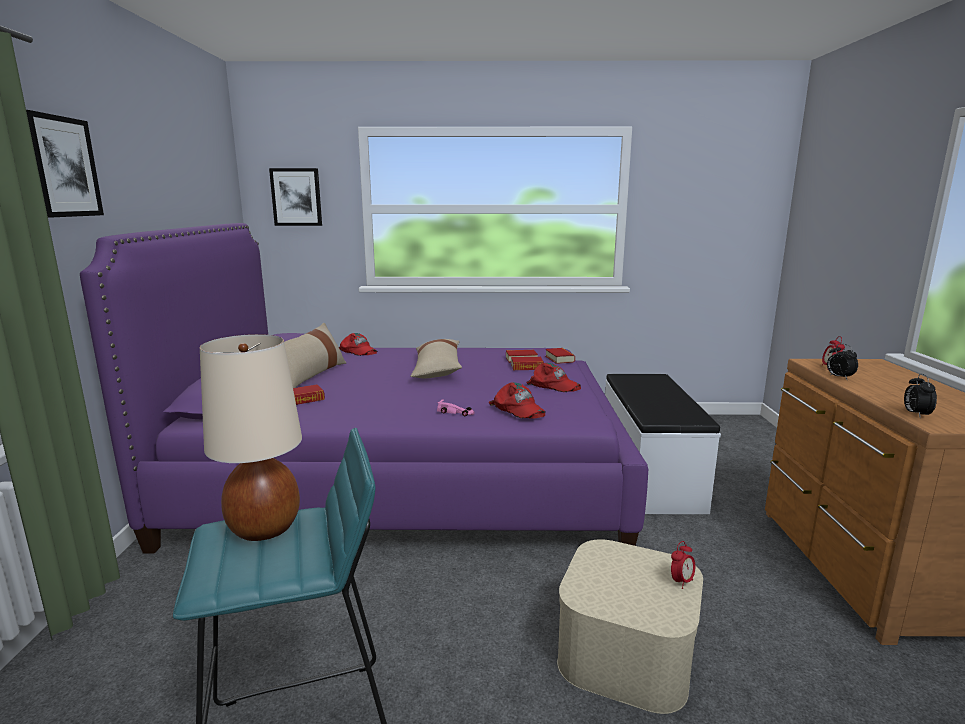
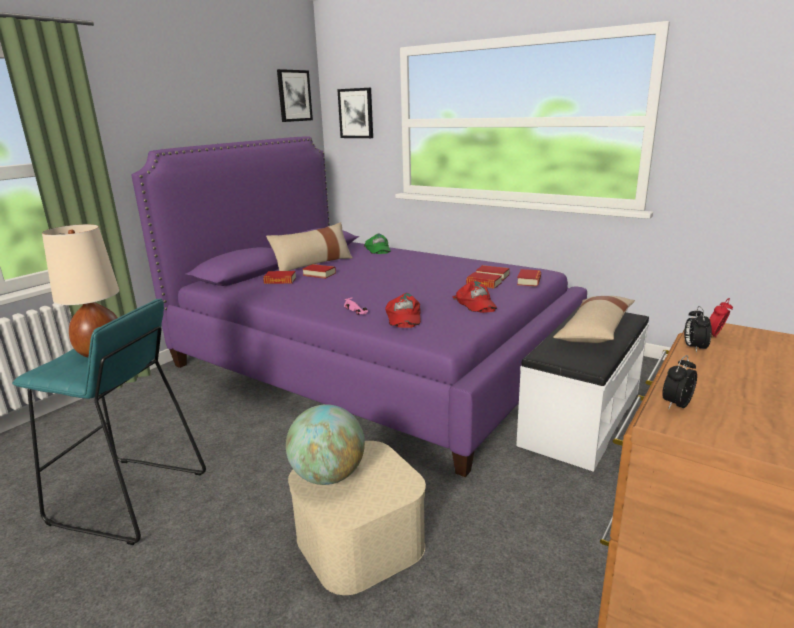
camera: 35 degrees right, 5 degrees up
(62, 167) = (130, 103): picture -> picture (294, 96)
(340, 385) = (319, 274): none -> book
(358, 351) = (377, 249): red cap -> green cap
(437, 369) = (407, 273): beige pillow -> beige pillow (595, 330)
(604, 589) = (328, 476): none -> globe
(681, 581) = (392, 495): alarm clock -> none

